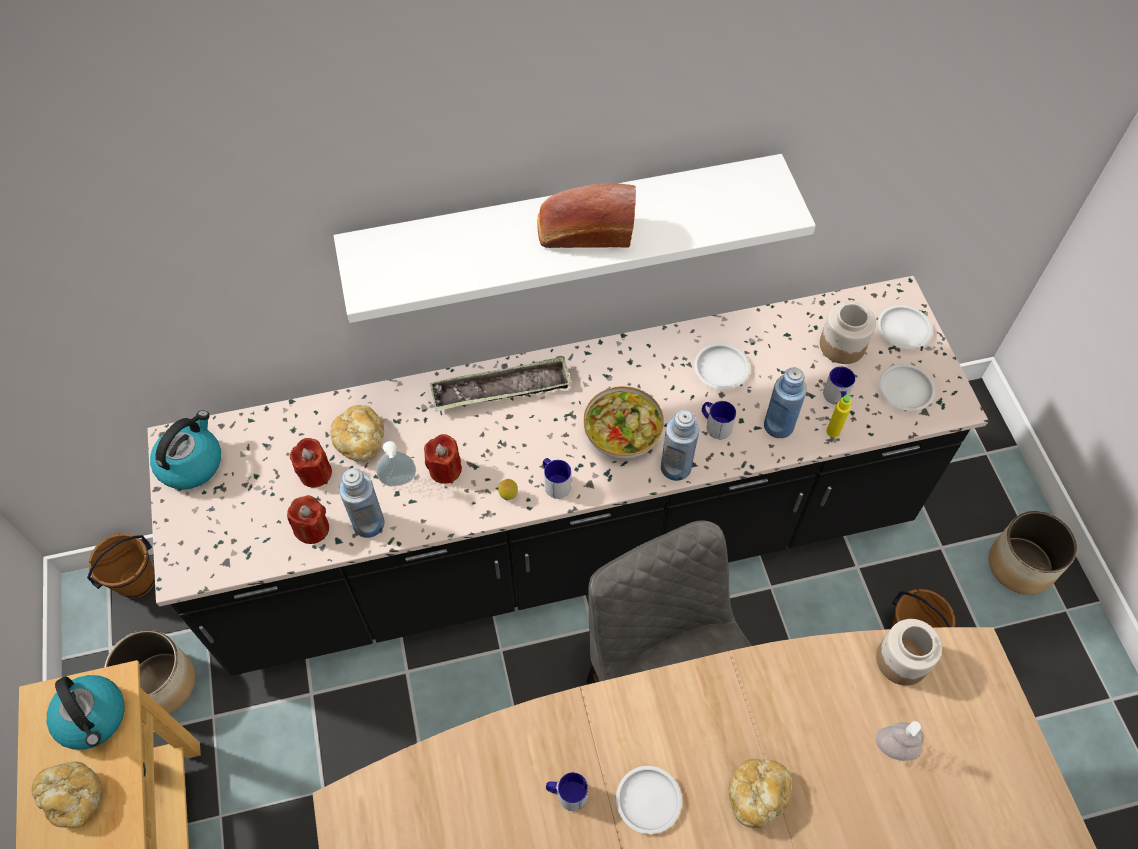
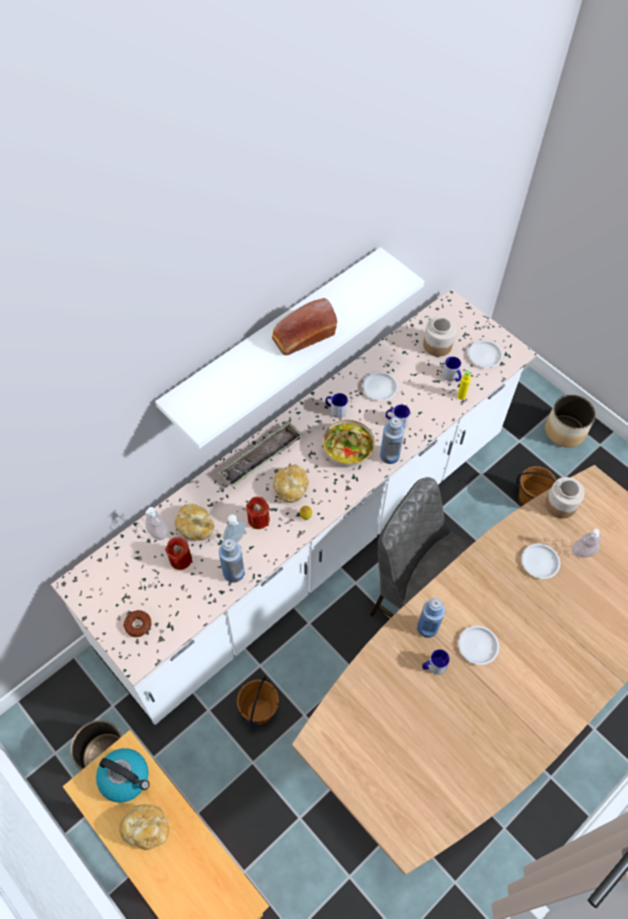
camera: 30 degrees left, 0 degrees up
(136, 581) = (45, 702): brown bucket -> brown bucket (259, 711)
(191, 463) = (96, 591): kettle -> none
(211, 530) = (138, 625): none -> donut
(311, 424) = (158, 532): none -> soap dispenser
(312, 529) = (201, 592): red candle -> none
(555, 482) = (327, 496): mug -> mug (335, 410)
(569, 544) = (311, 540): black counter -> white counter
(757, 795) = (531, 613): bread -> bread (291, 488)
(778, 426) = (430, 406): blue bottle -> blue bottle (427, 628)
(903, 329) = (464, 322): white plate -> white plate (539, 562)

